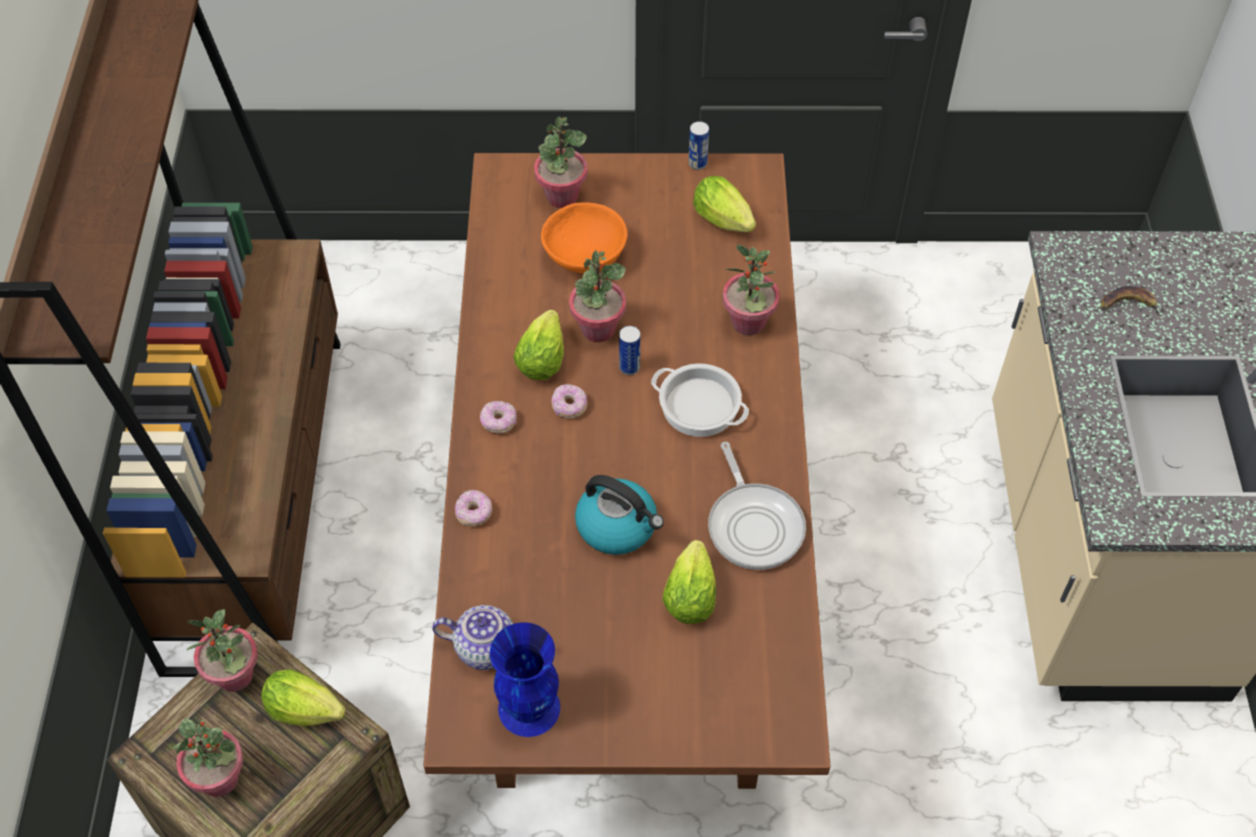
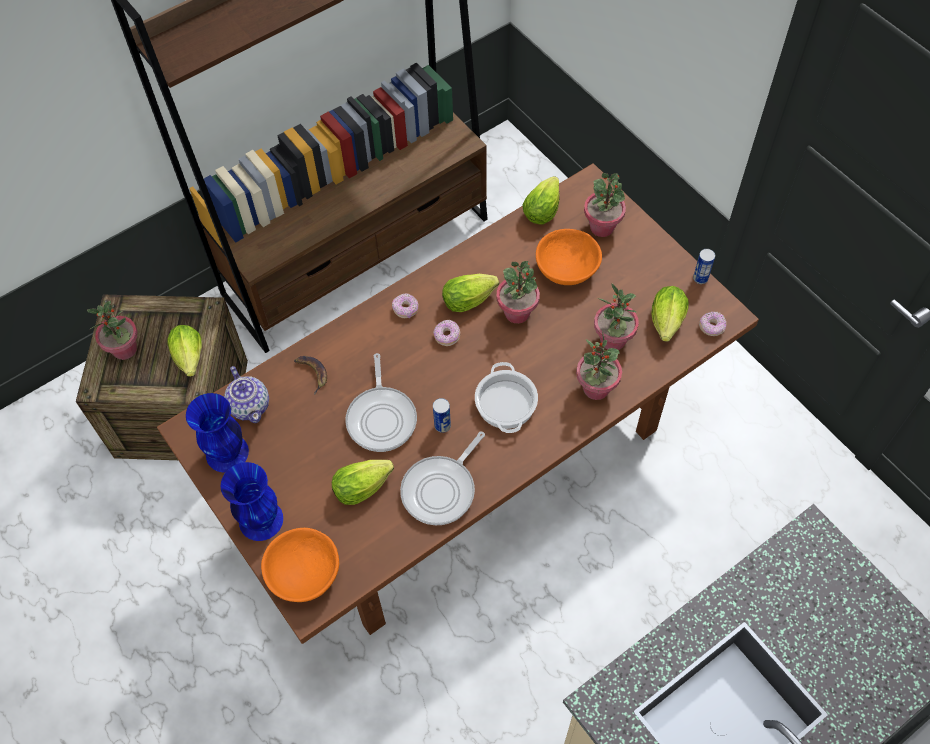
camera: 55 degrees right, 5 degrees up
(235, 676) = (187, 313): potted plant -> potted plant (613, 340)
(474, 513) = (333, 340): donut -> donut (711, 327)
(490, 227) = (543, 209): none -> lettuce
(618, 526) = (382, 417): kettle -> frying pan
(629, 367) = (502, 348): can -> can (442, 426)
(647, 722) = (260, 519): none -> blue vase
(752, 714) = (305, 573): none -> orange bowl
(1128, 305) = (804, 608): banana -> banana (312, 373)

